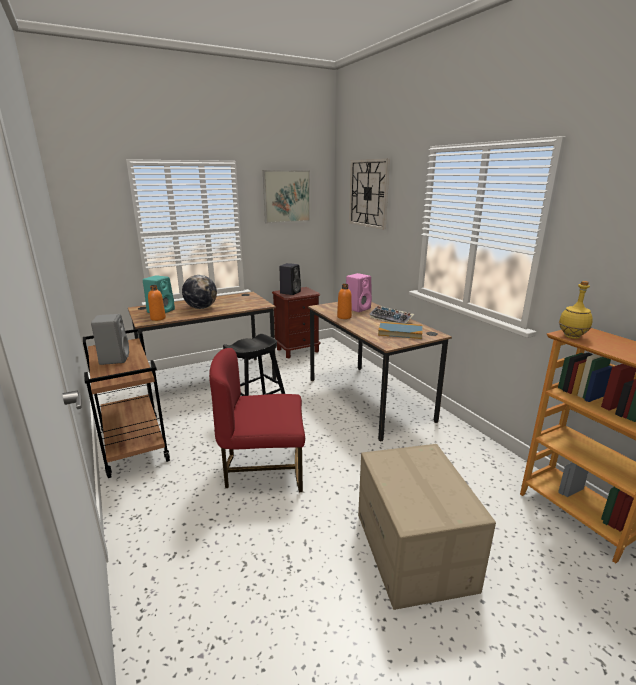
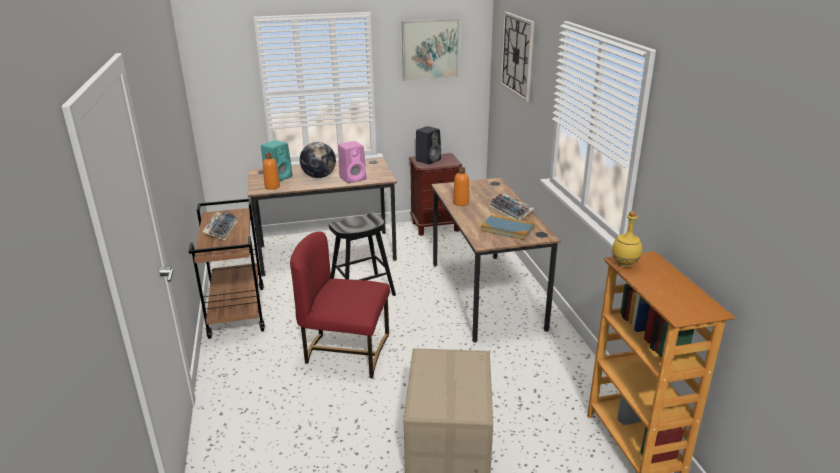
camera: 15 degrees right, 5 degrees up
(114, 358) = (221, 229): grey speaker -> keyboard
(358, 308) = (484, 192): pink speaker -> pink speaker (353, 178)

